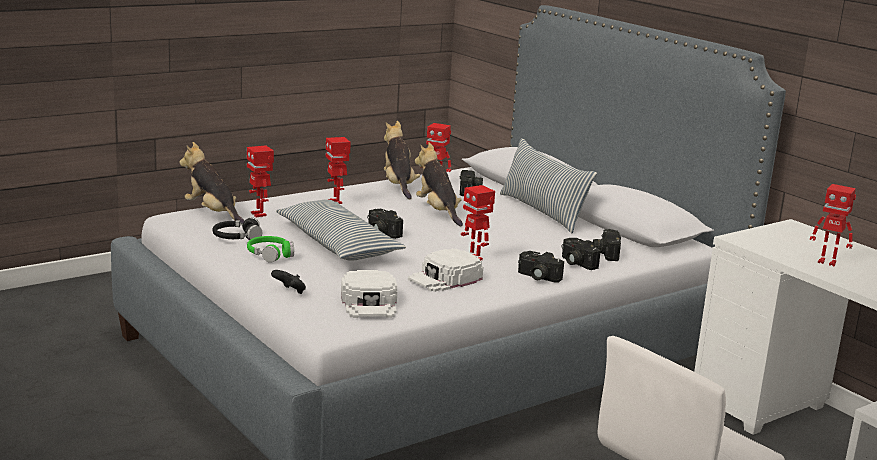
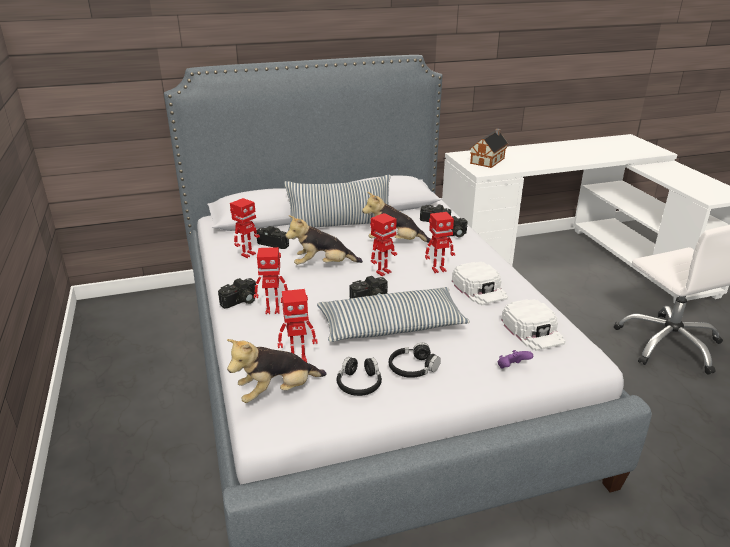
camera: 70 degrees left, 10 degrees up
(270, 254) = (412, 368): green headphones -> black headphones
(290, 292) = (512, 368): black game controller -> purple game controller
(370, 303) = (533, 330): white cap -> white cap turned 60 degrees clockwise
(398, 186) = (241, 271): plush toy -> plush toy (395, 242)
(537, 277) = (478, 253): camera -> camera (241, 302)
(796, 242) = (488, 160): none -> toy house
(827, 262) = (522, 161): toy robot -> toy robot (382, 272)

